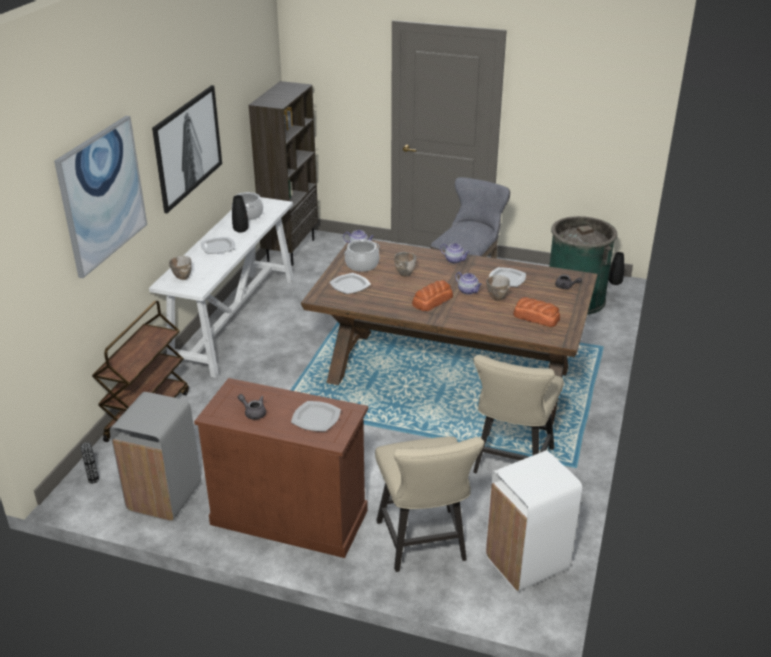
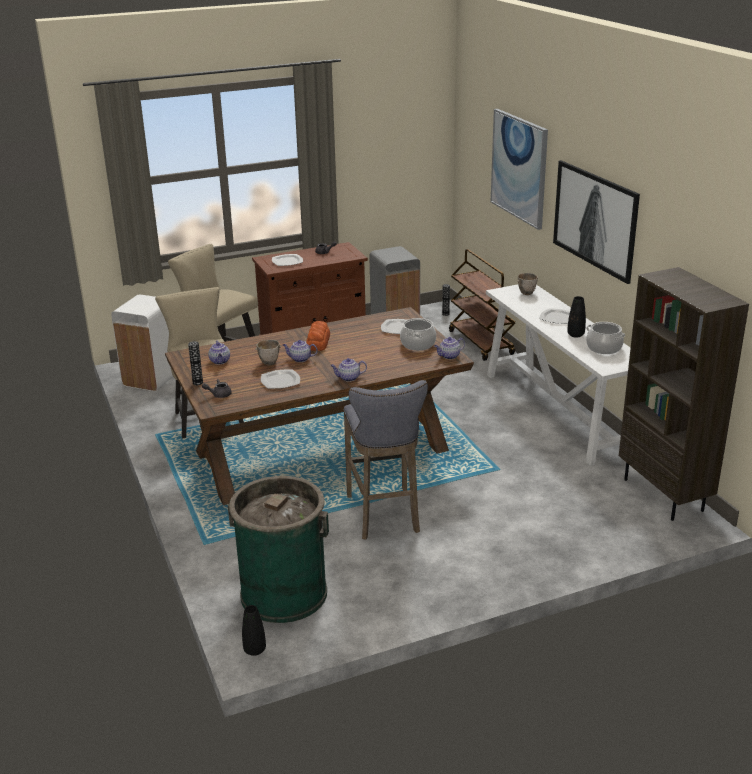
camera: 140 degrees right, 5 degrees down
(405, 273) = (371, 352): bowl -> none
(536, 317) = (220, 361): bread -> teapot
(573, 304) = (197, 383): none -> vase

